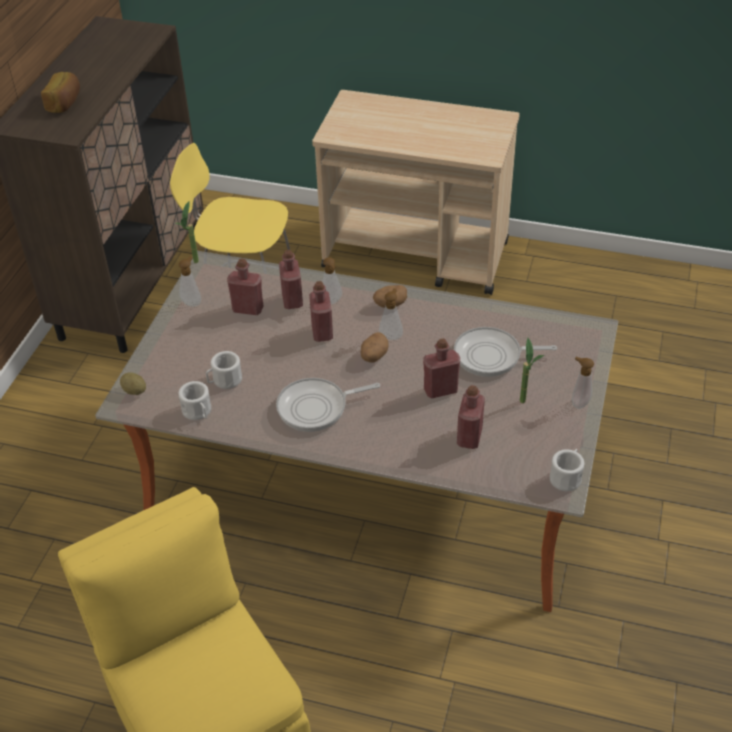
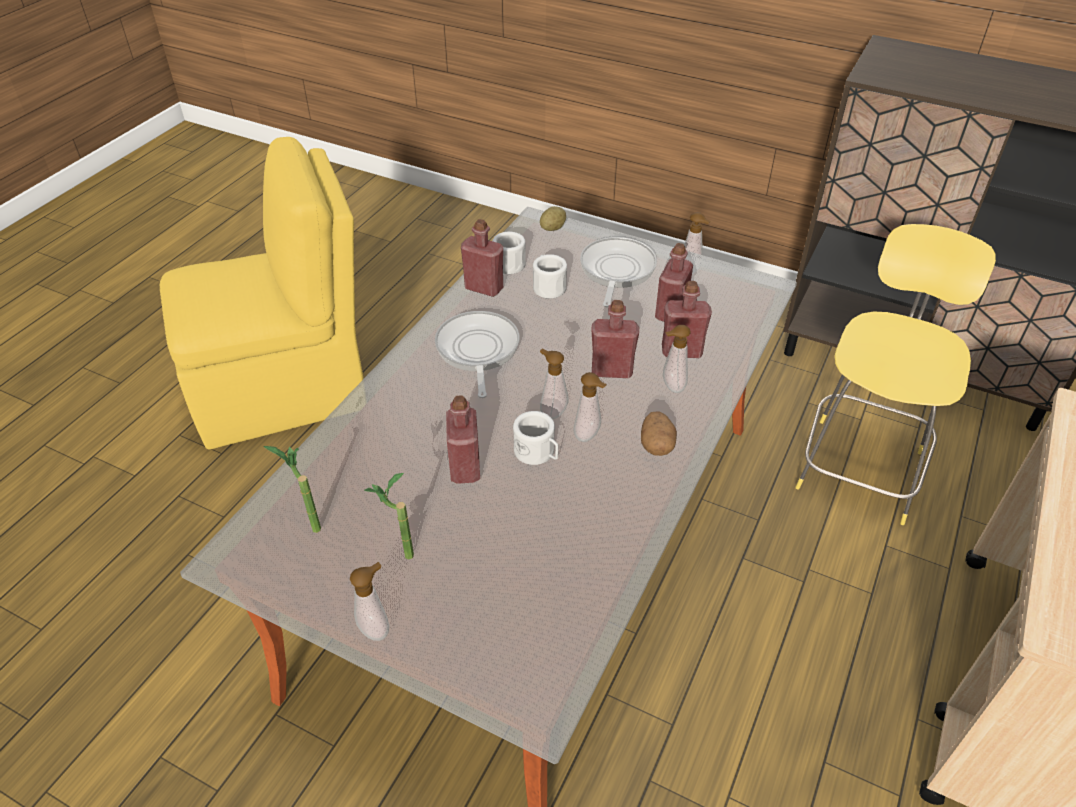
camera: 100 degrees right, 0 degrees up
(65, 103) = (945, 73): bread -> none
(194, 265) = (764, 277): potted plant -> potted plant (308, 526)
(373, 356) = (552, 412): potato -> soap dispenser
(469, 437) = (368, 480): red bottle -> red bottle (484, 288)
(491, 356) = (514, 540): frying pan -> frying pan (616, 271)
(566, 477) = (247, 570): white mug -> white mug (537, 453)

